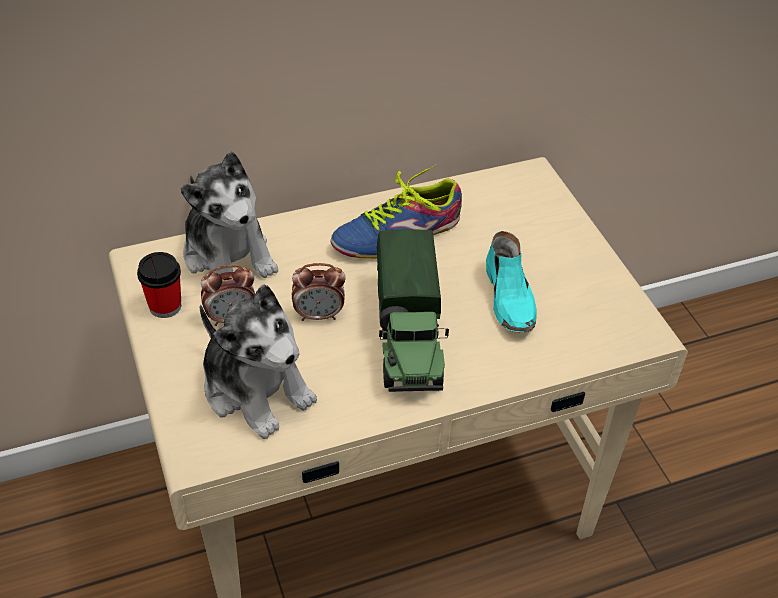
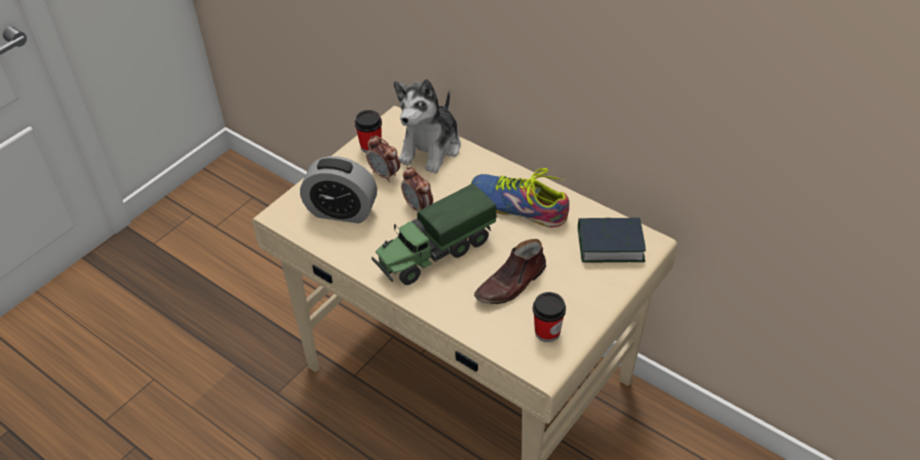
camera: 60 degrees right, 0 degrees up
(256, 389) = (341, 211): plush toy -> alarm clock
(510, 298) = (511, 283): turquoise shoe -> brown shoe
(514, 200) = (610, 244): none -> book
(600, 306) = (547, 332): none -> cup

